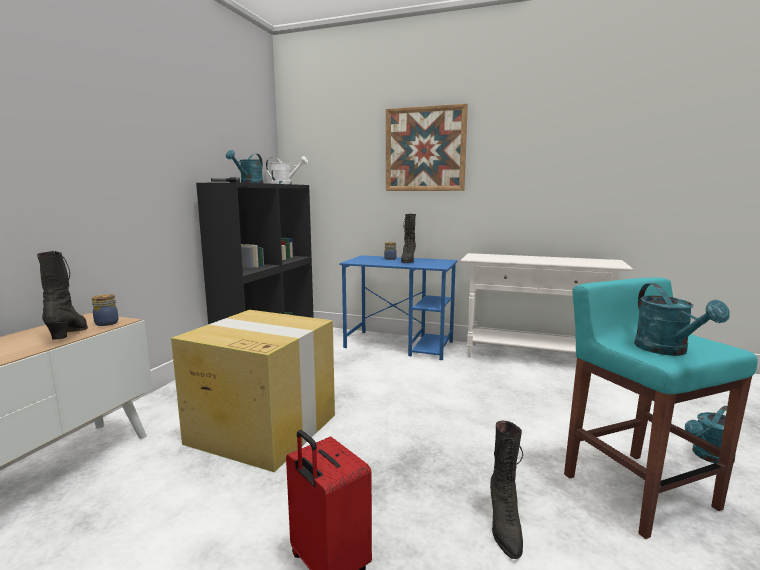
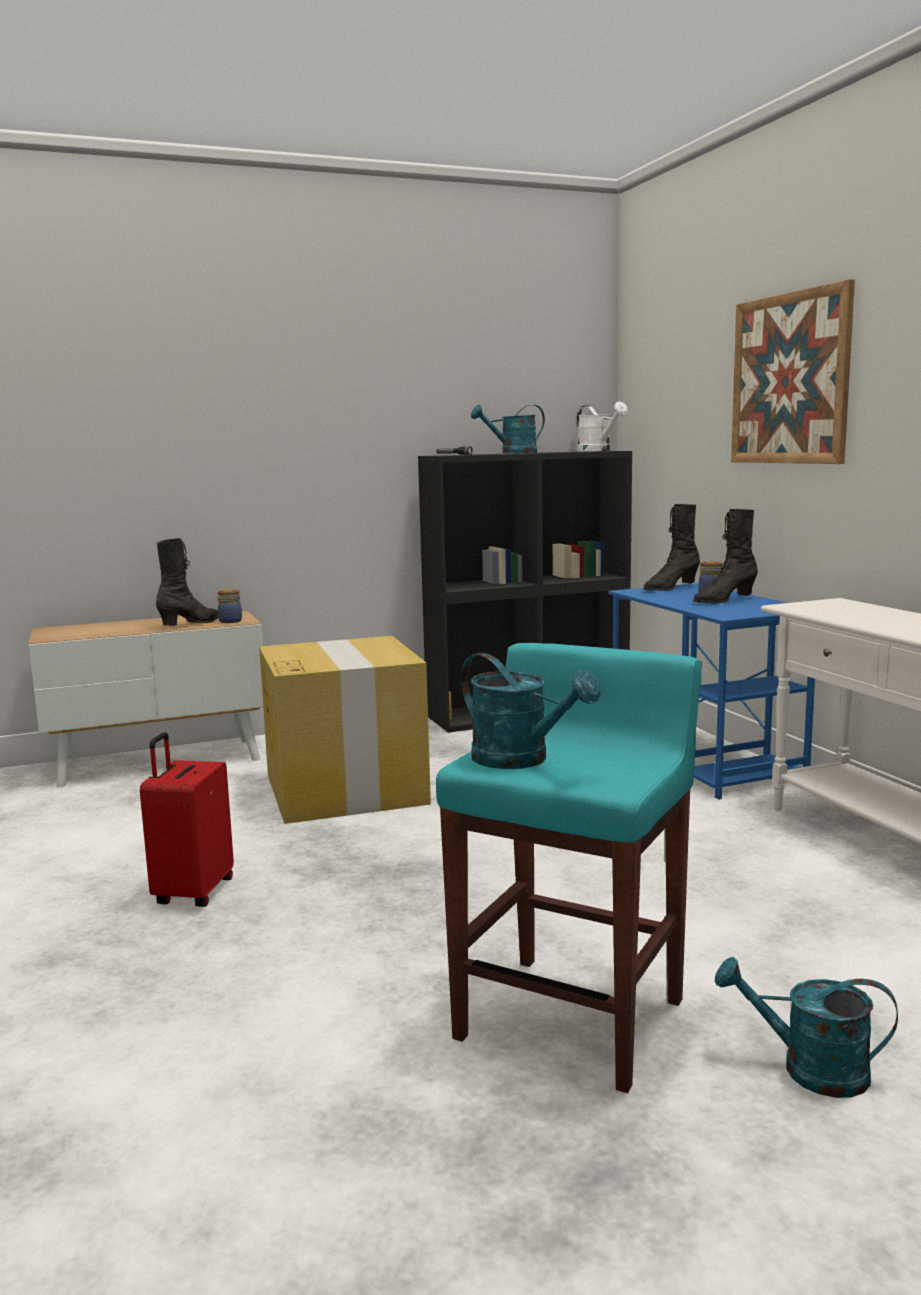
camera: 50 degrees right, 0 degrees up
(504, 526) = (356, 951): black boot -> black boot (670, 588)
(667, 351) = (521, 760): turquoise watering can -> turquoise watering can turned 90 degrees counterclockwise

